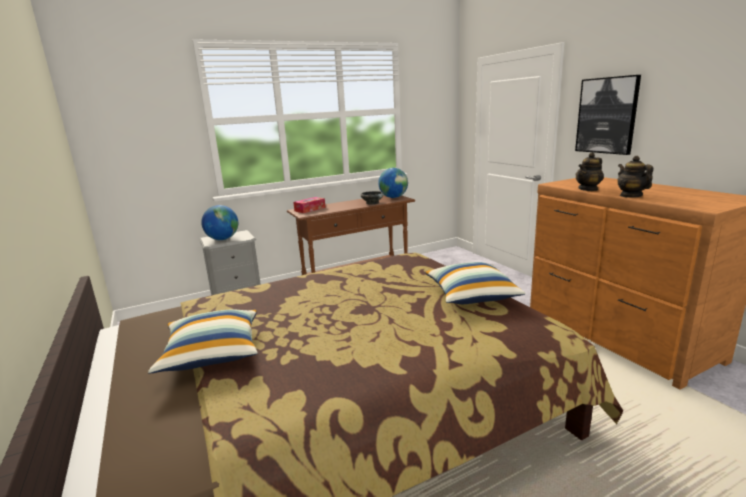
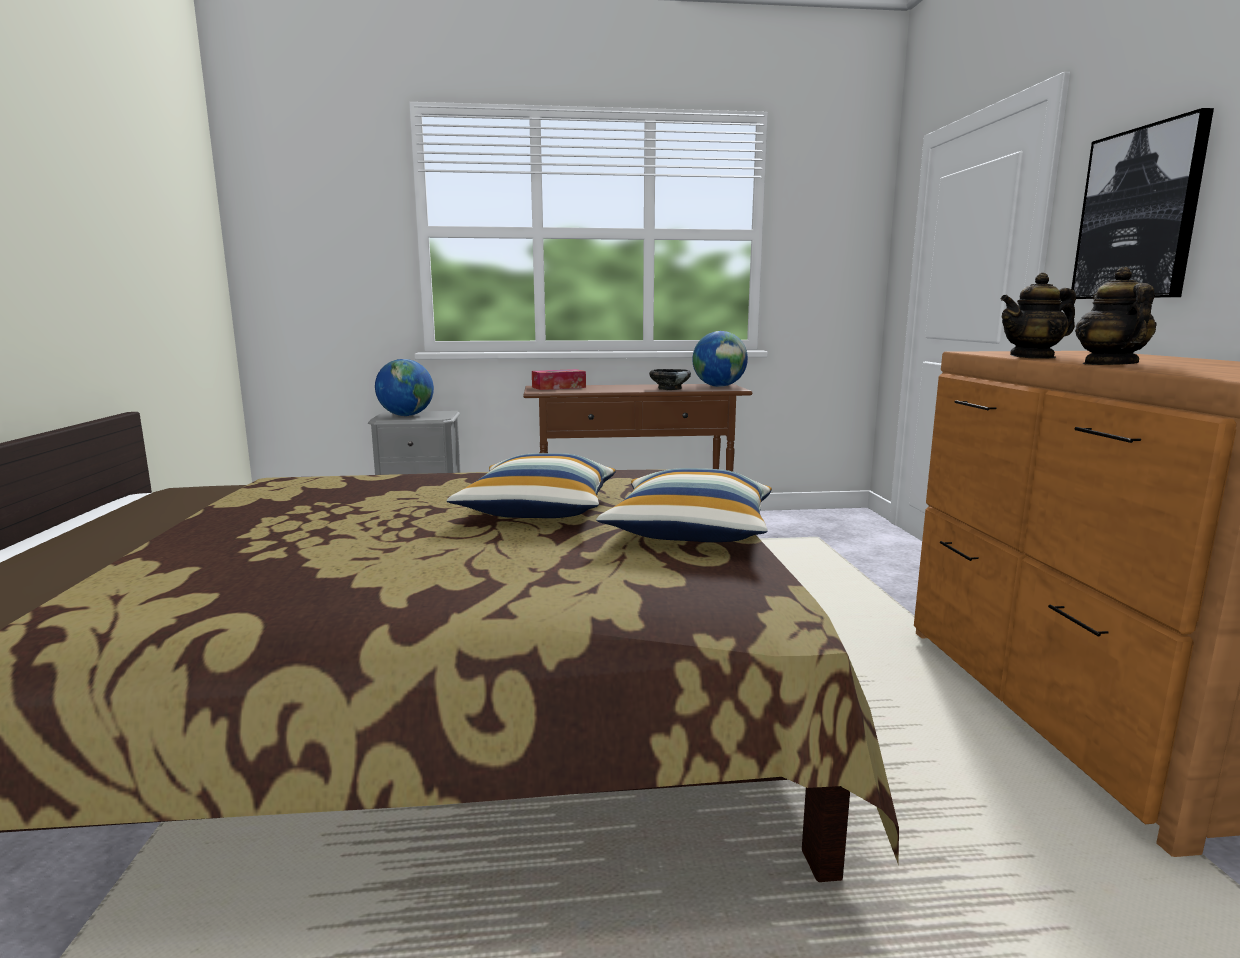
camera: 20 degrees right, 5 degrees down
(212, 352) = (189, 531): pillow -> pillow (539, 510)

